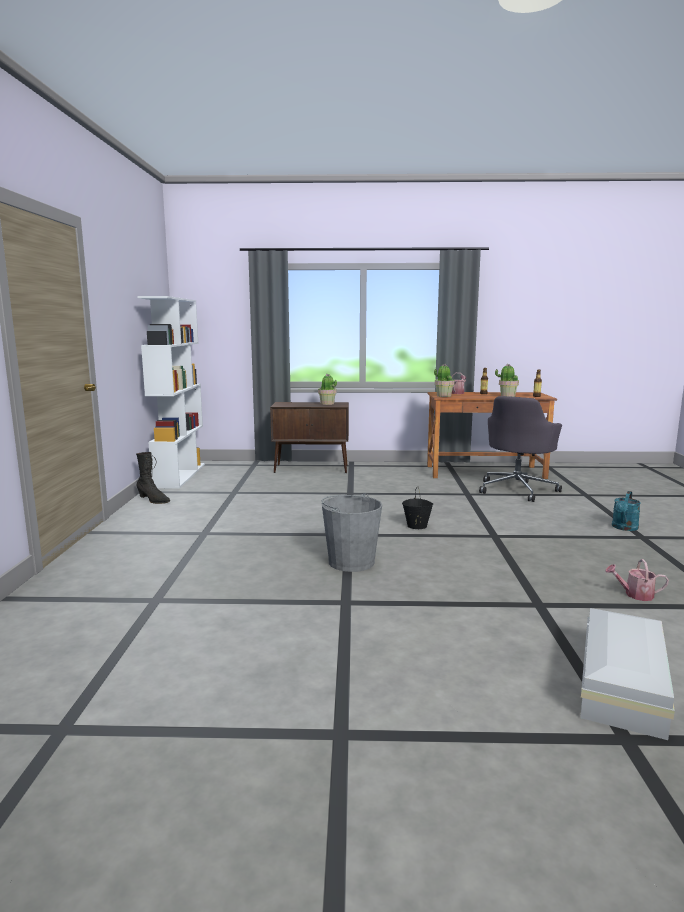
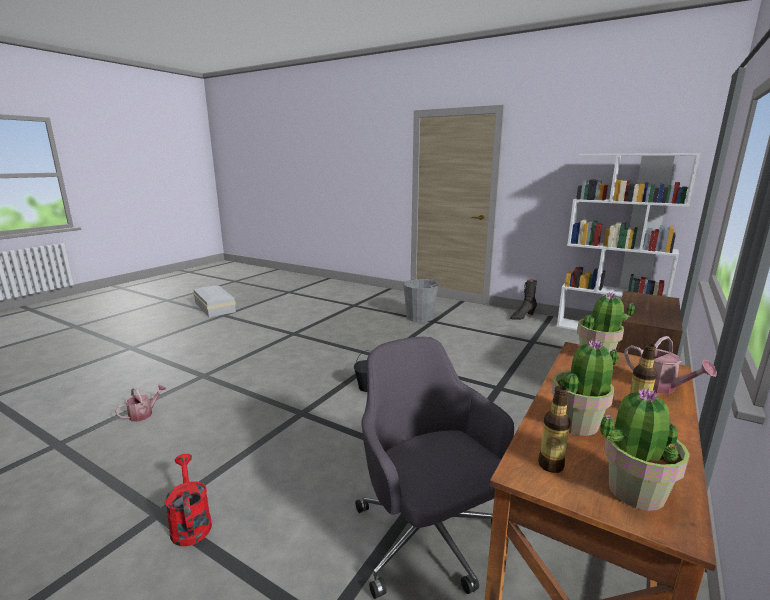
camera: 120 degrees right, 5 degrees up
(327, 404) = (653, 315): potted plant -> potted plant (634, 491)
(351, 562) = (336, 346): grey bucket -> grey bucket (420, 317)
(619, 685) = (138, 361): white storage box -> white storage box (215, 307)
(624, 528) = (190, 523): turquoise watering can -> red watering can

